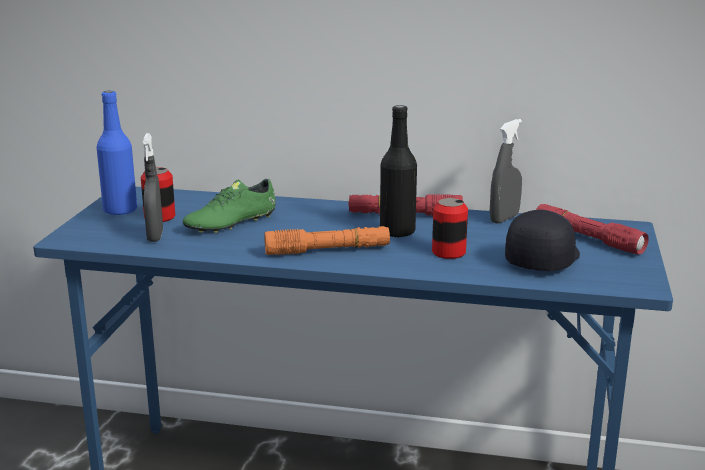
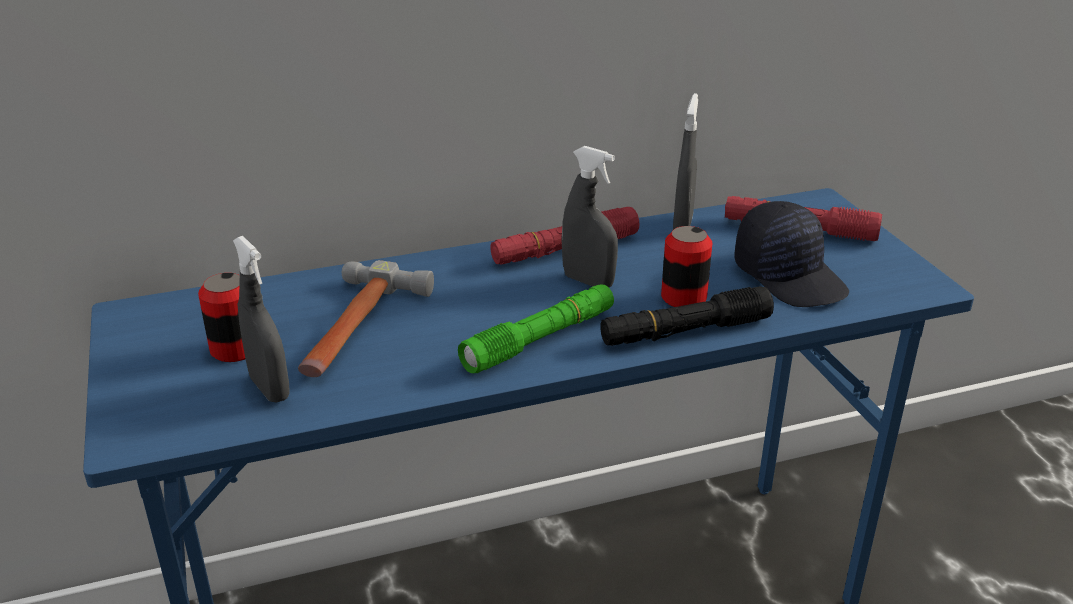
camera: 30 degrees left, 10 degrees up
(120, 210) = (157, 354): blue bottle -> none
(231, 223) = (355, 329): green shoe -> hammer
(328, 251) = (540, 340): orange flashlight -> green flashlight
(397, 232) = (588, 281): black bottle -> grey spray bottle
(424, 267) = (685, 331): none -> black flashlight
(541, 259) = (790, 276): black cap -> black cap turned 150 degrees clockwise

